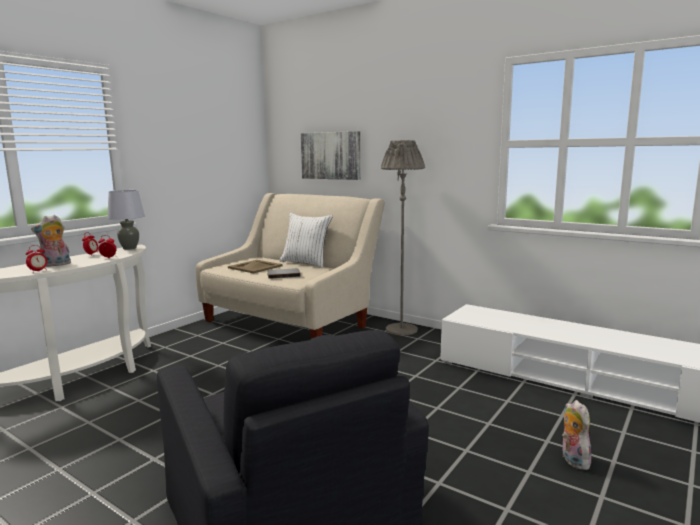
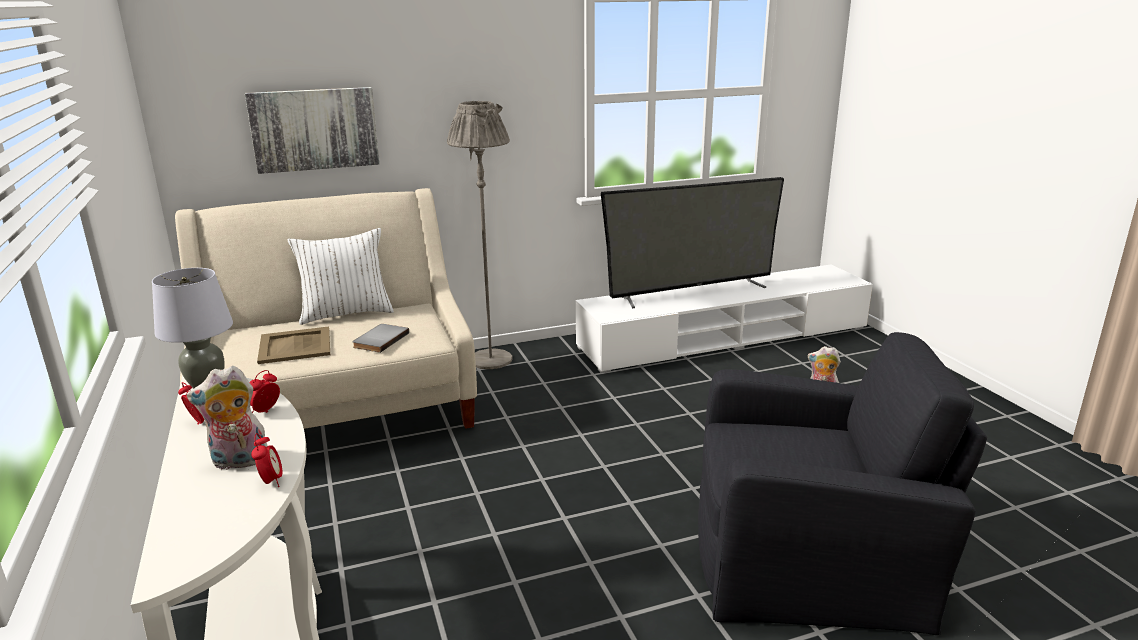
camera: 55 degrees left, 10 degrees up
(56, 265) = (239, 462): plush toy -> plush toy turned 75 degrees clockwise
(563, 327) = (691, 292): none -> television

